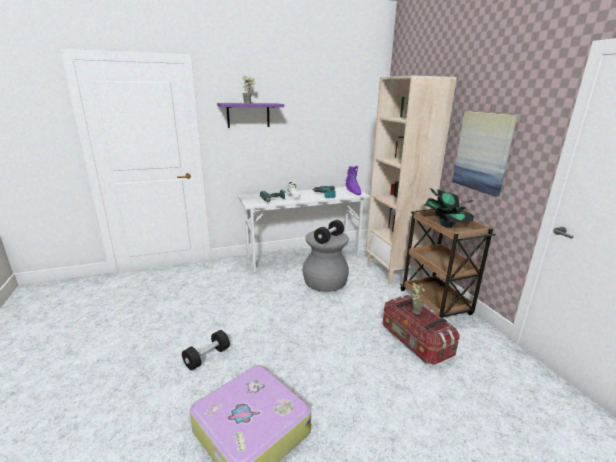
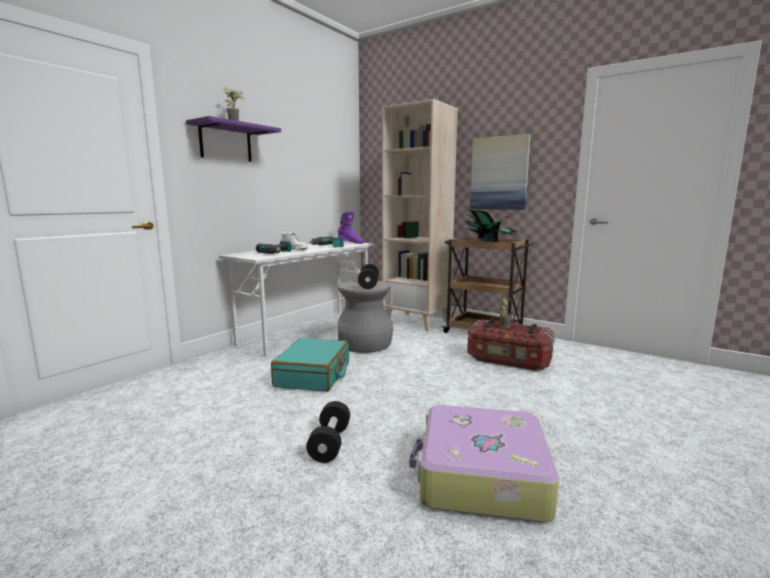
camera: 35 degrees left, 10 degrees down
(261, 298) = (314, 375): none -> turquoise suitcase

